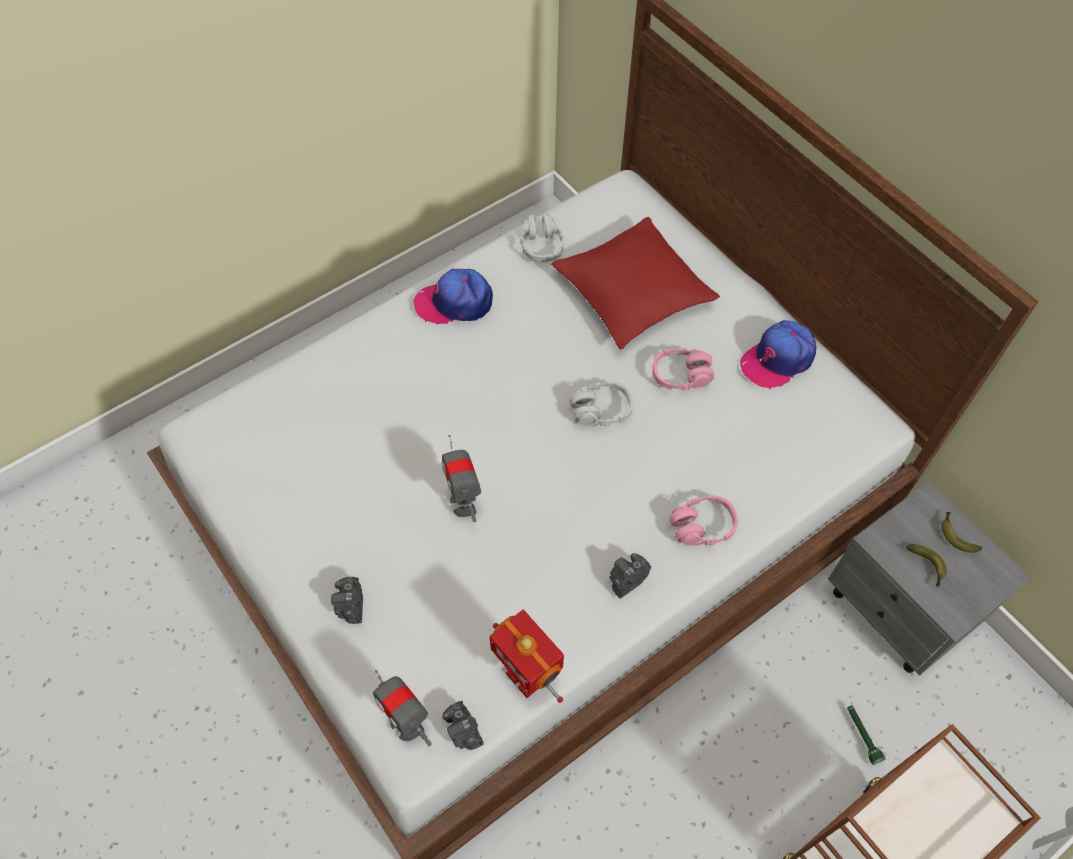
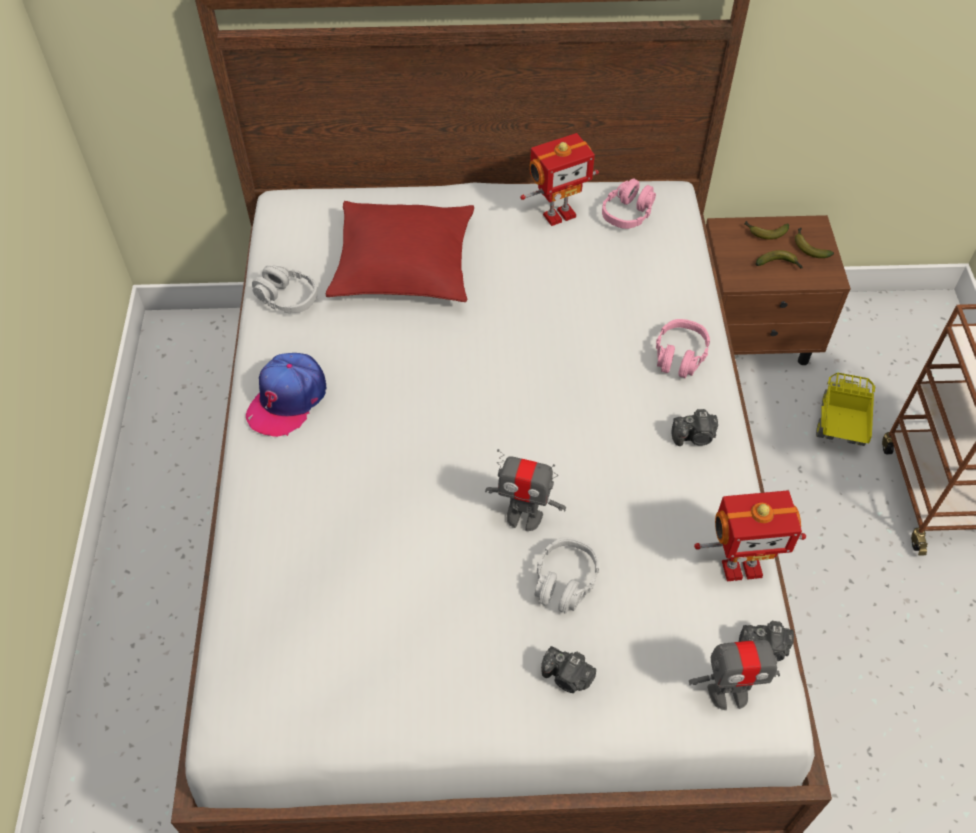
camera: 55 degrees left, 5 degrees down
(601, 410) = (509, 357): grey headphones -> grey headphones (565, 581)
(627, 580) = (694, 437): camera -> camera turned 90 degrees counterclockwise
(681, 375) = (520, 283): pink headphones -> pink headphones (627, 213)
(777, 359) = (558, 214): cap -> toy robot
(862, 735) = (839, 426): green flashlight -> toy truck
(899, 610) = (753, 336): grey nightstand -> brown nightstand
(973, 581) = (808, 247): none -> banana

